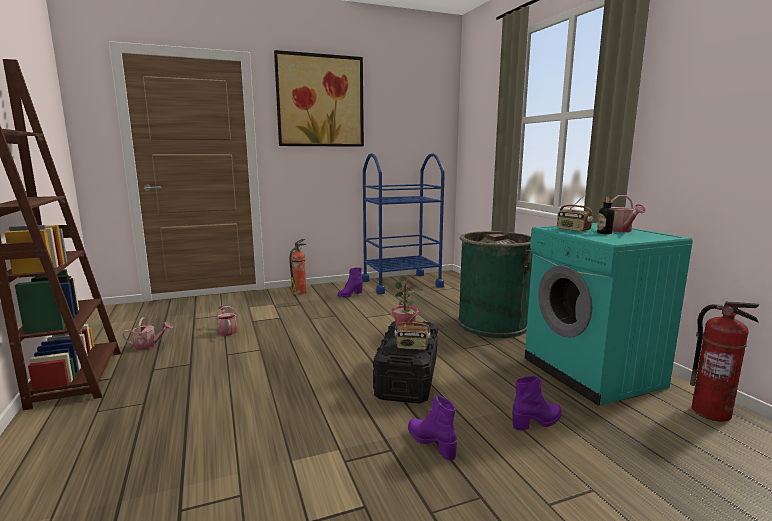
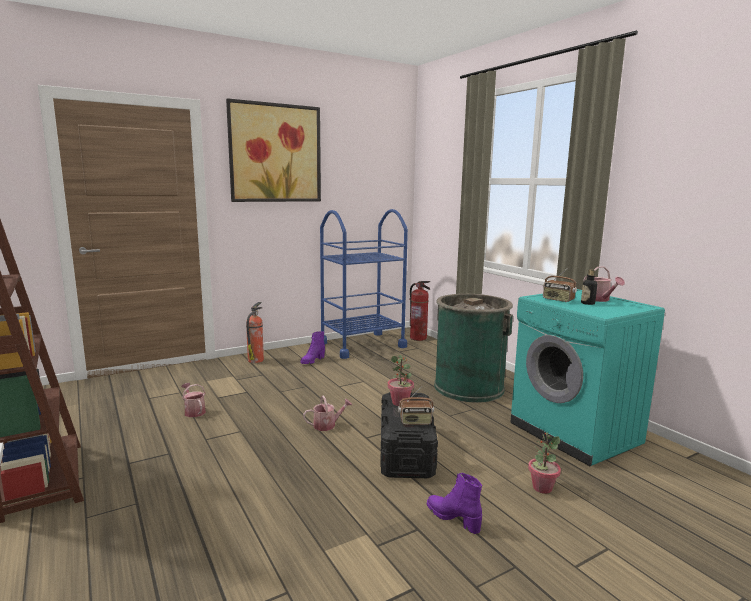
camera: 10 degrees left, 0 degrees up
(149, 346) = (110, 435): watering can -> watering can (327, 425)
(537, 422) = (542, 488): purple boot -> potted plant
(711, 412) = (684, 465): fire extinguisher -> fire extinguisher (418, 338)

